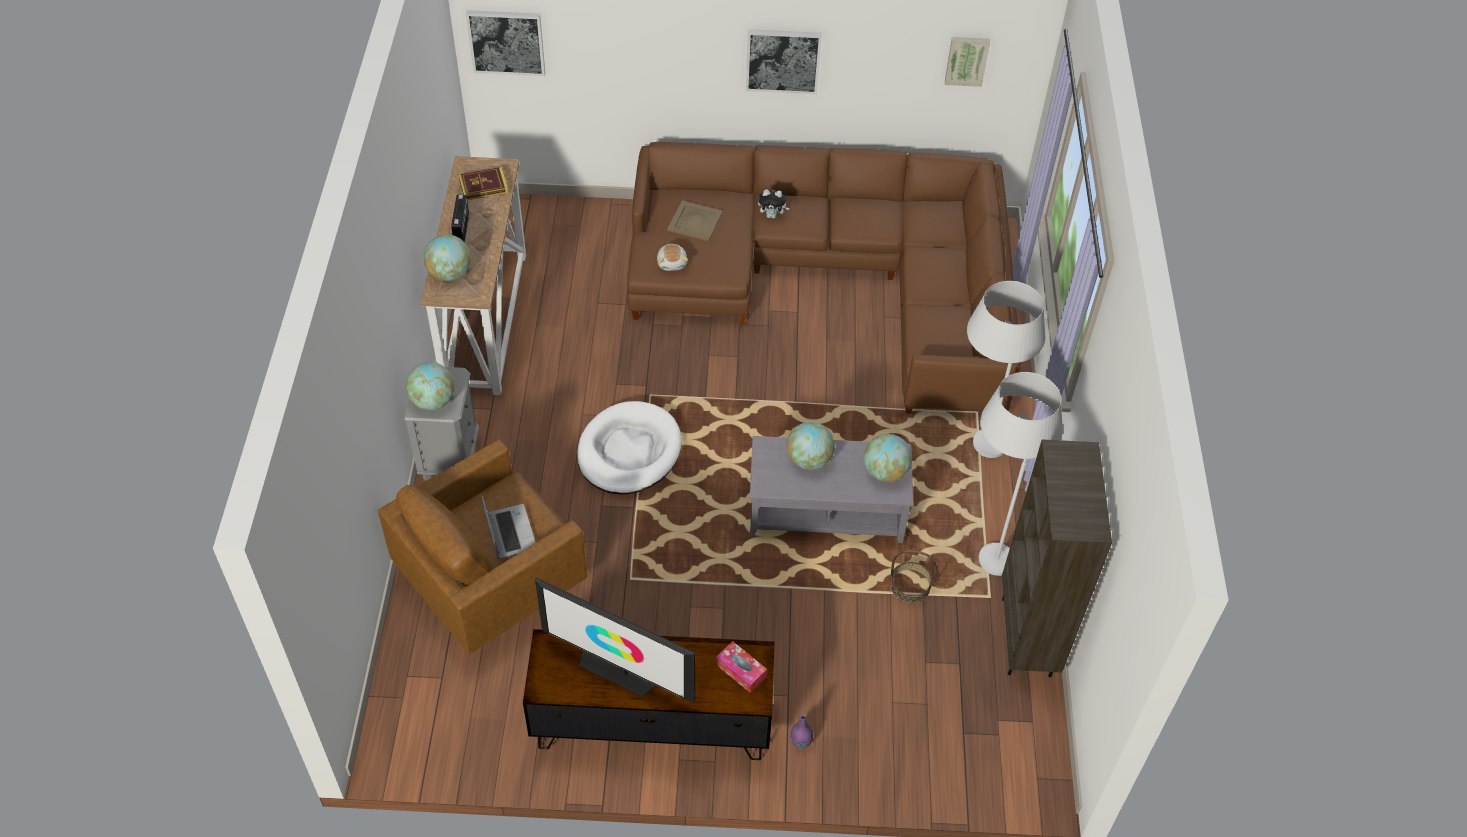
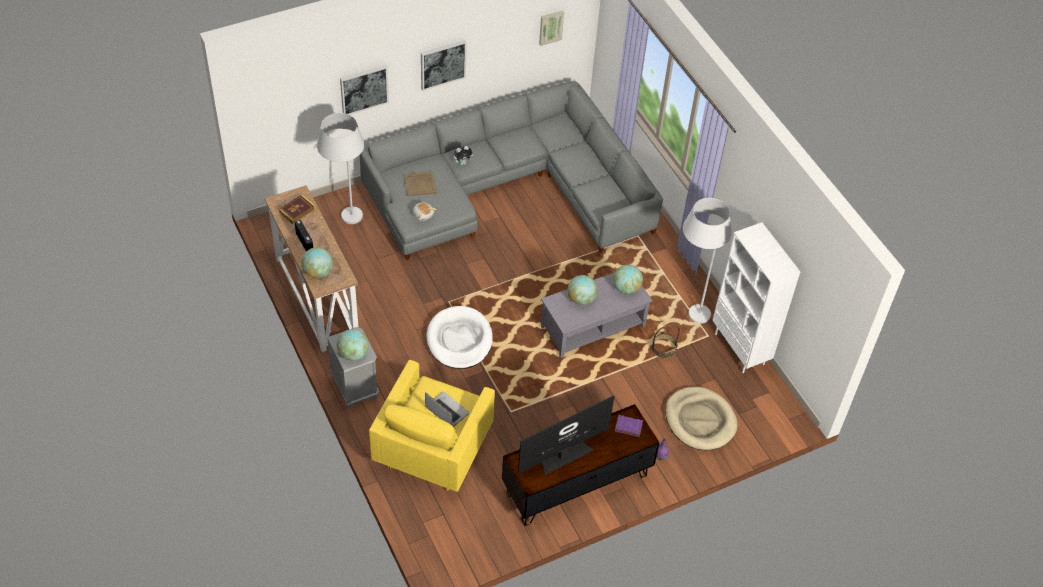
camera: 30 degrees left, 0 degrees up
(492, 581) = (433, 448): brown armchair -> yellow armchair
(506, 42) = (268, 112): picture -> picture (364, 89)
(618, 669) = (564, 455): television -> television turned 150 degrees clockwise
(741, 670) = (628, 427): tissue box -> purple book
(835, 280) = (509, 189): brown sofa -> grey sofa
(895, 716) = (700, 420): none -> beige dog bed
(976, 454) = (652, 260): white floor lamp -> white floor lamp (347, 224)
(1027, 637) = (740, 349): brown bookcase -> white bookcase

